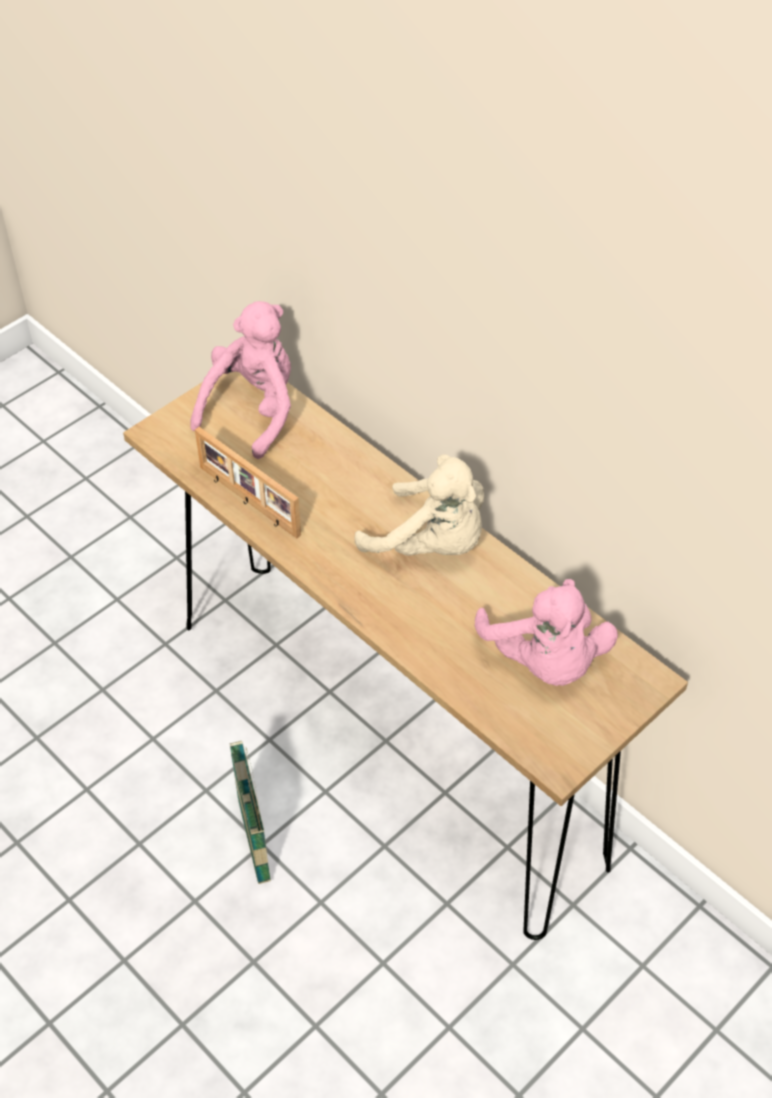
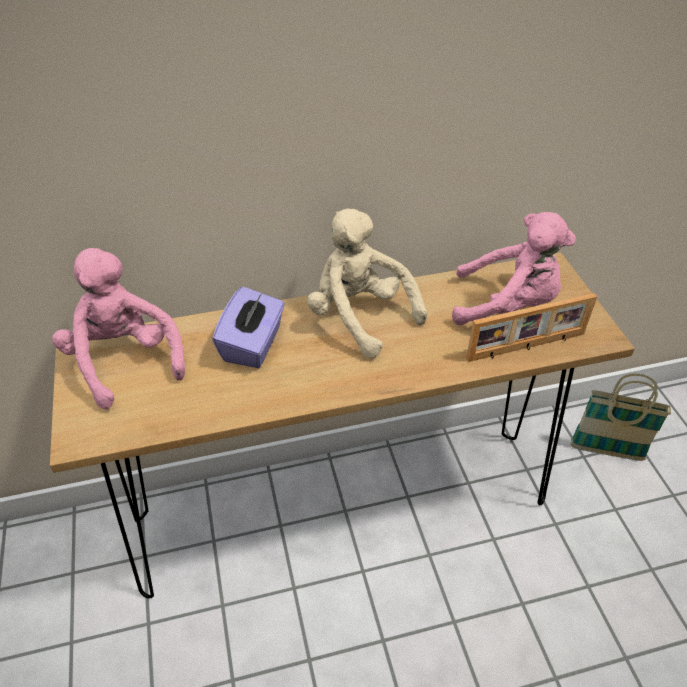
camera: 60 degrees left, 5 degrees down
(248, 502) = (223, 406): picture frame -> picture frame (526, 347)
(254, 841) = (377, 644): basket -> basket (606, 451)
(334, 484) = (253, 345): none -> purple tissue box
(431, 544) = (359, 316): beige plush toy -> beige plush toy turned 105 degrees counterclockwise

